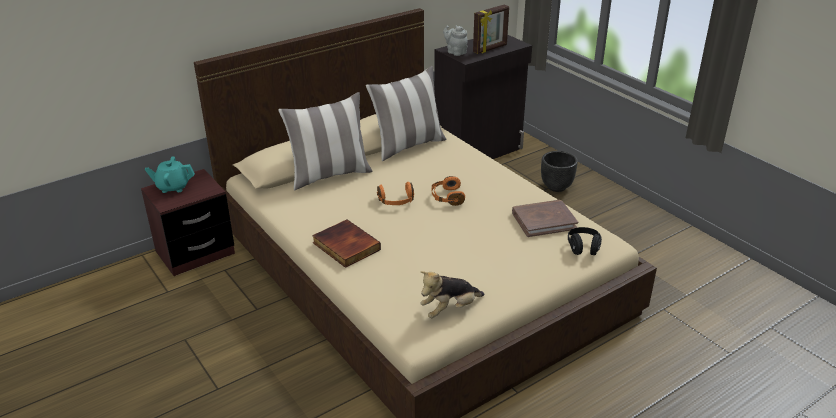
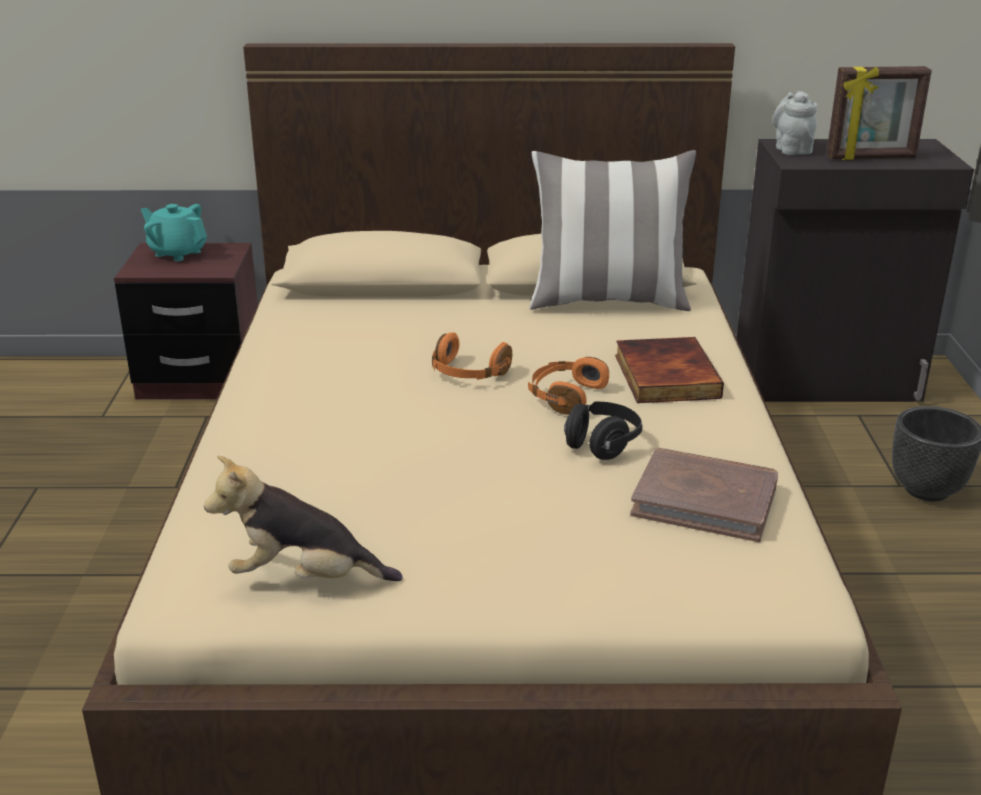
camera: 35 degrees right, 5 degrees down
(329, 175) = (419, 305): pillow -> none
(345, 246) = (288, 409): book -> book (664, 376)
(583, 248) = (725, 582): black headphones -> black headphones (602, 445)

